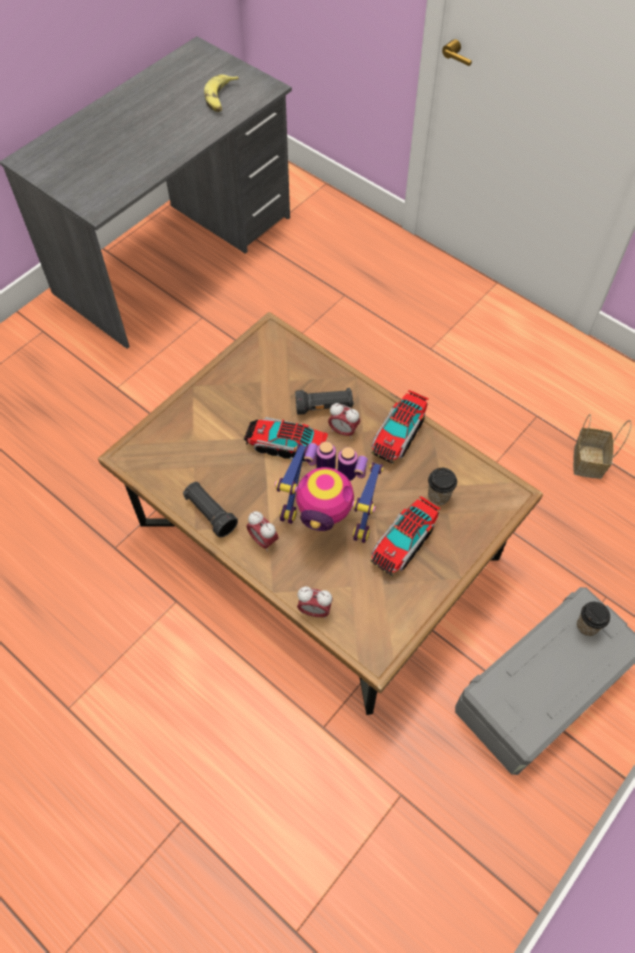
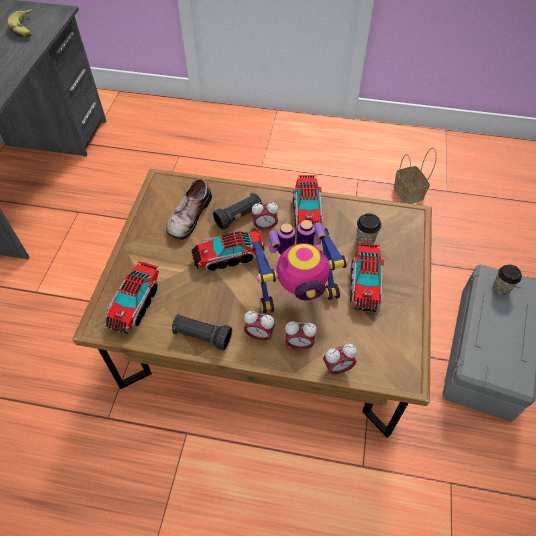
camera: 30 degrees left, 5 degrees down
(169, 451) = (135, 304): none -> toy truck
(274, 382) = (188, 215): none -> shoe
(294, 569) = (299, 344): none -> alarm clock

